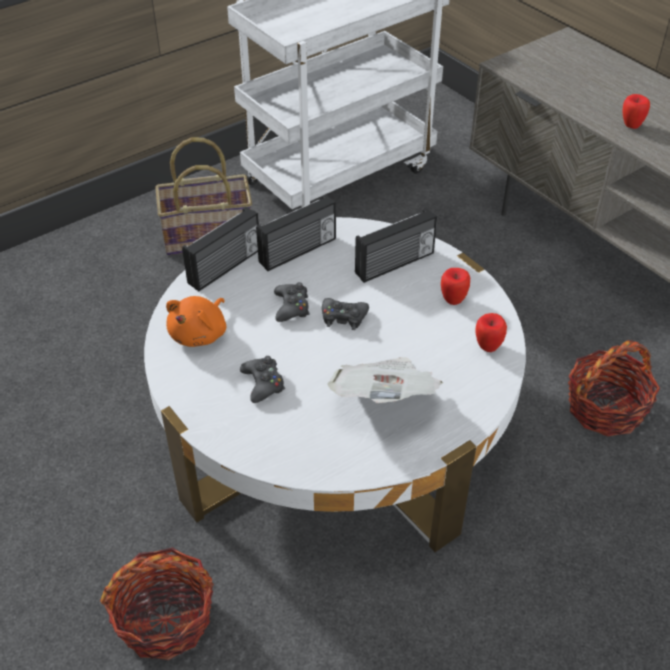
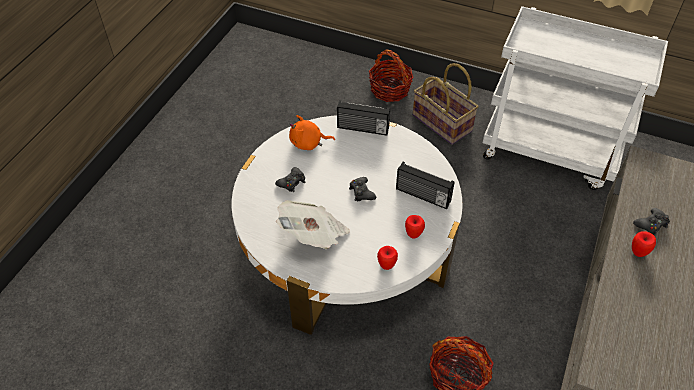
camera: 60 degrees right, 5 degrees up
(165, 618) = (194, 235): basket -> basket (390, 89)
(292, 307) = (353, 168): black game controller -> black game controller (651, 224)
(298, 251) = (398, 151): radio -> none

